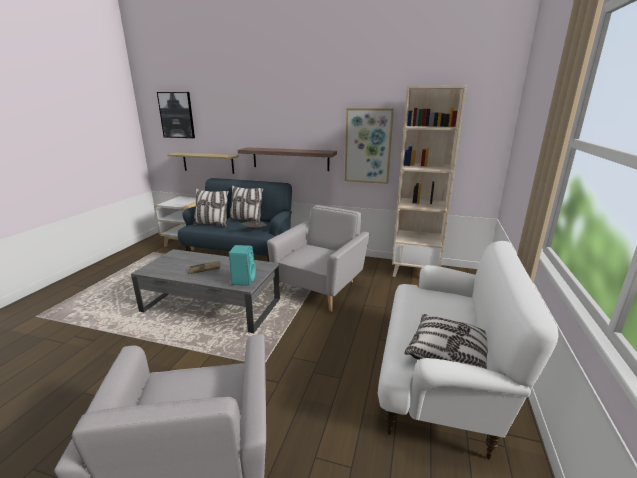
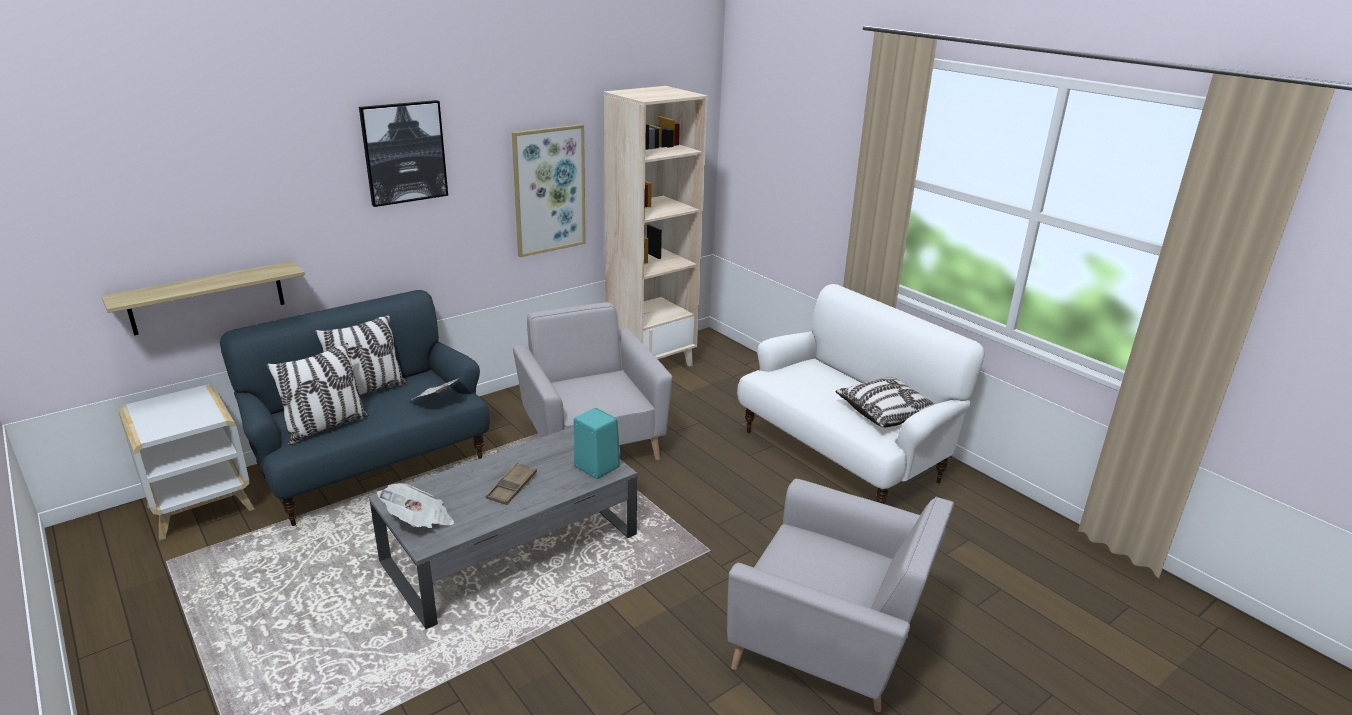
camera: 55 degrees left, 5 degrees up
(161, 263) = (419, 521): none -> newspaper
(177, 115) = (92, 201): picture -> picture (404, 152)
(290, 159) = (414, 242): shelf -> none

